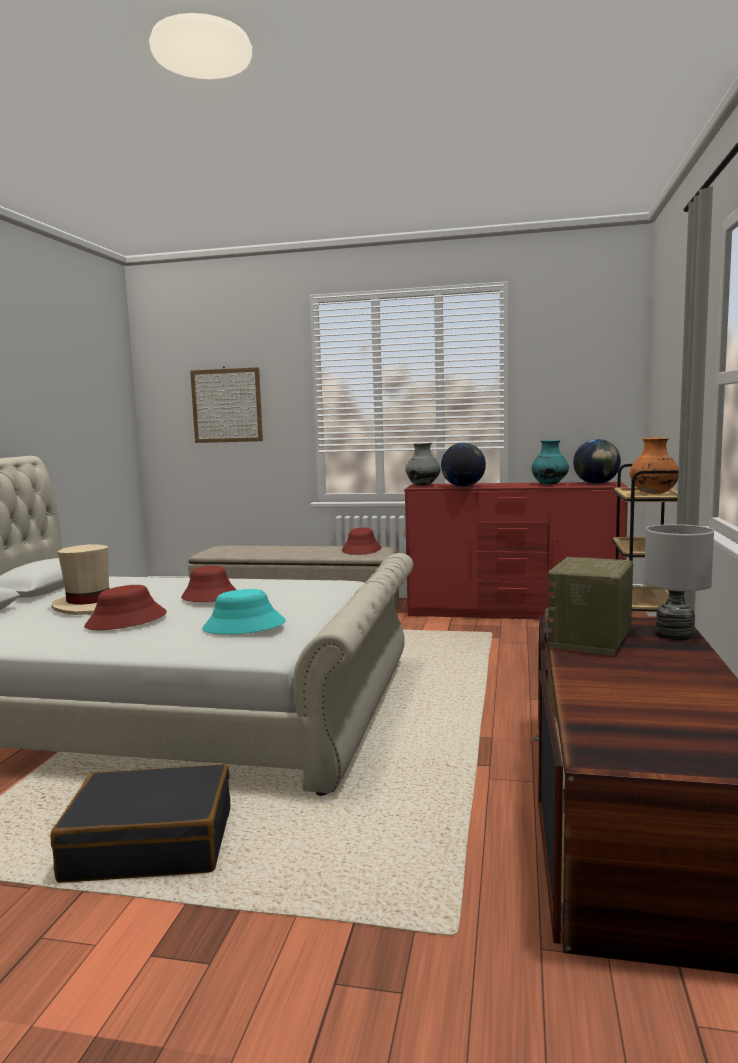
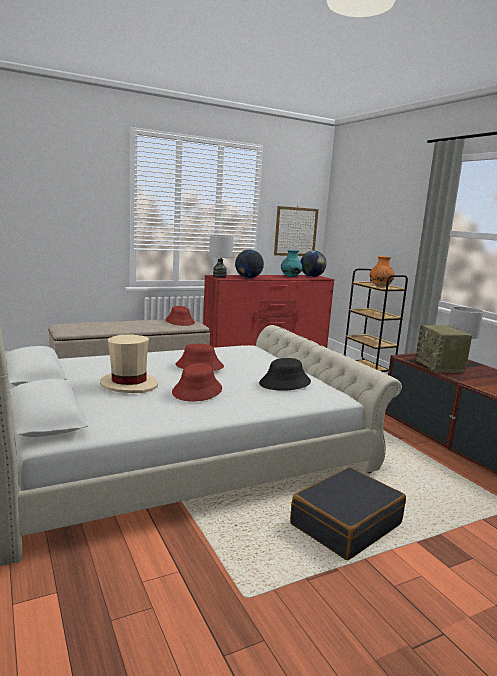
camera: 40 degrees left, 5 degrees up
(227, 404) = (55, 205): picture -> picture (296, 231)
(244, 626) = (285, 383): turquoise hat -> black hat
(423, 485) = (219, 276): grey vase -> grey table lamp

